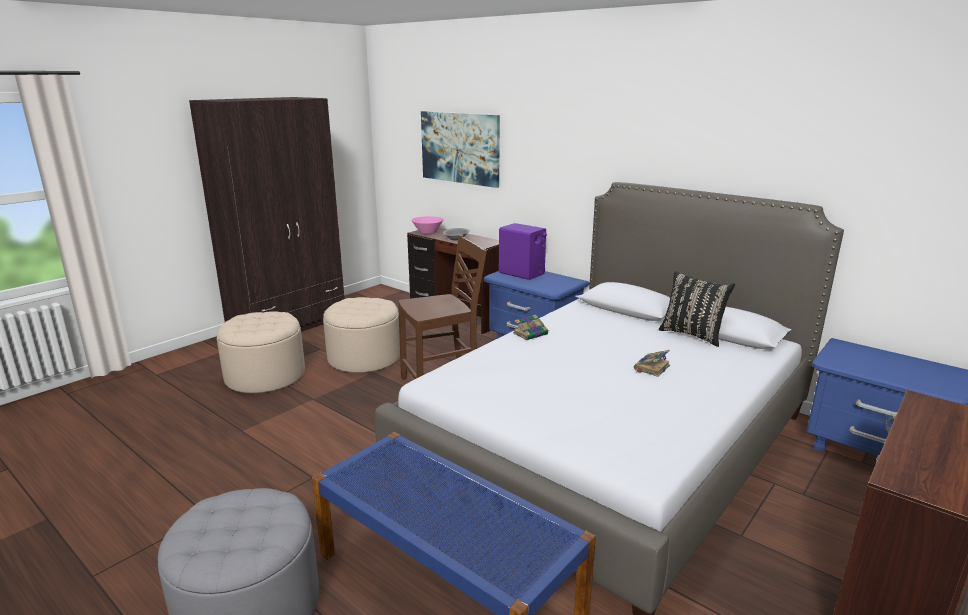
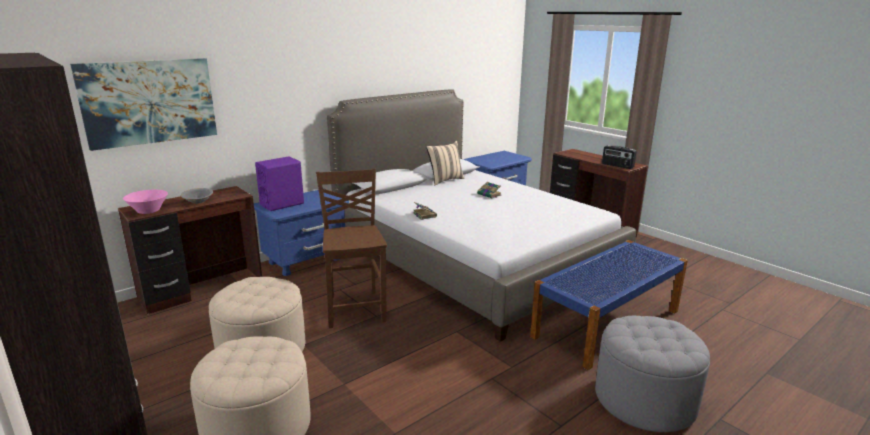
camera: 80 degrees left, 0 degrees up
(692, 334) = (445, 180): black pillow -> beige pillow
(901, 467) = (617, 166): none -> radio

